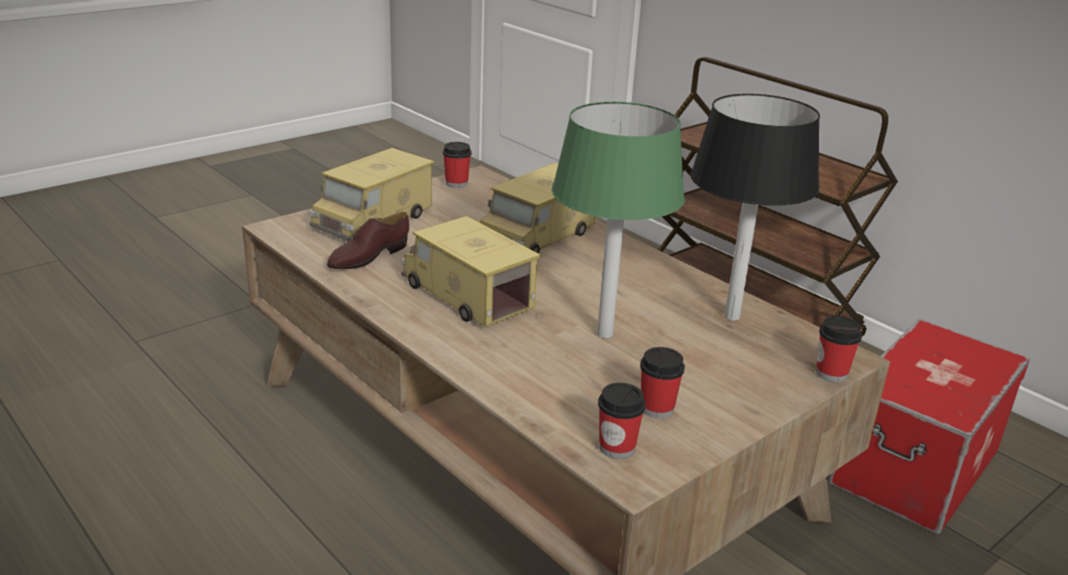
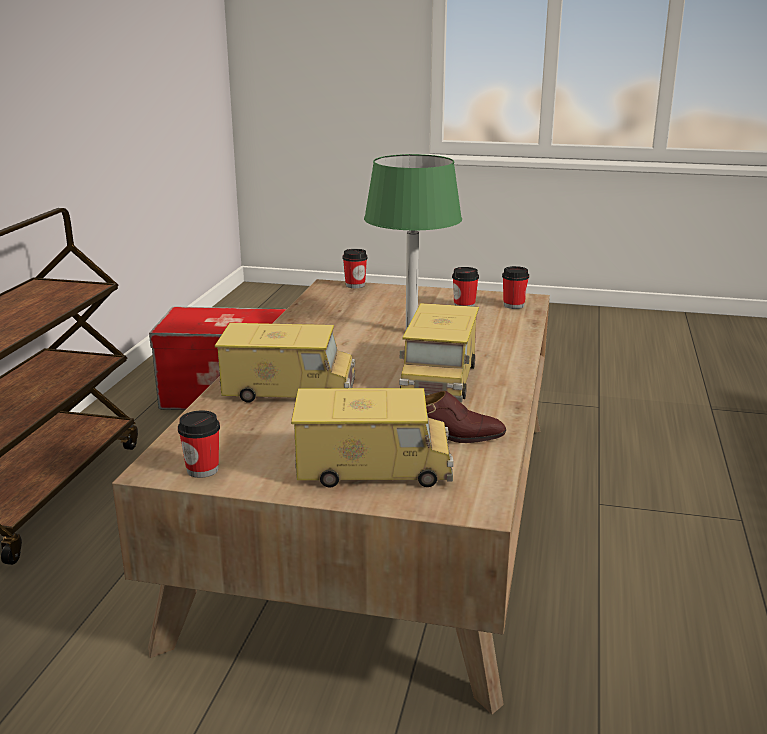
camera: 125 degrees left, 5 degrees down
(732, 316) = (325, 311): black table lamp -> none

